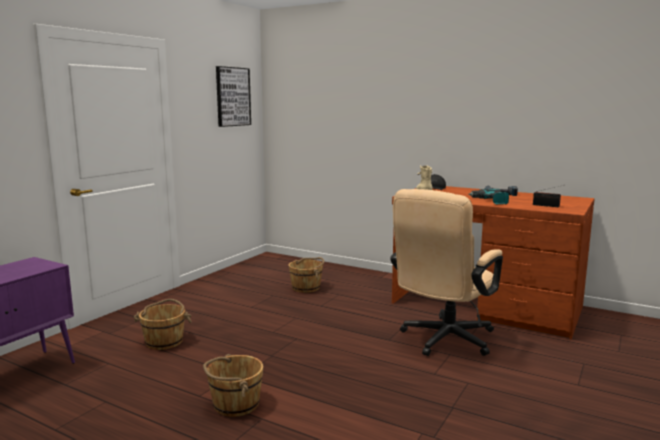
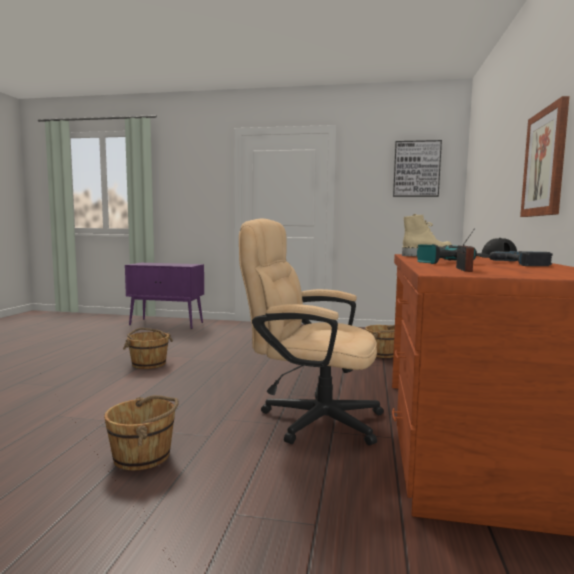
camera: 70 degrees right, 5 degrees down
(164, 341) = (231, 337): brown bucket -> brown bucket (143, 456)
(458, 126) = (545, 163): none -> picture

